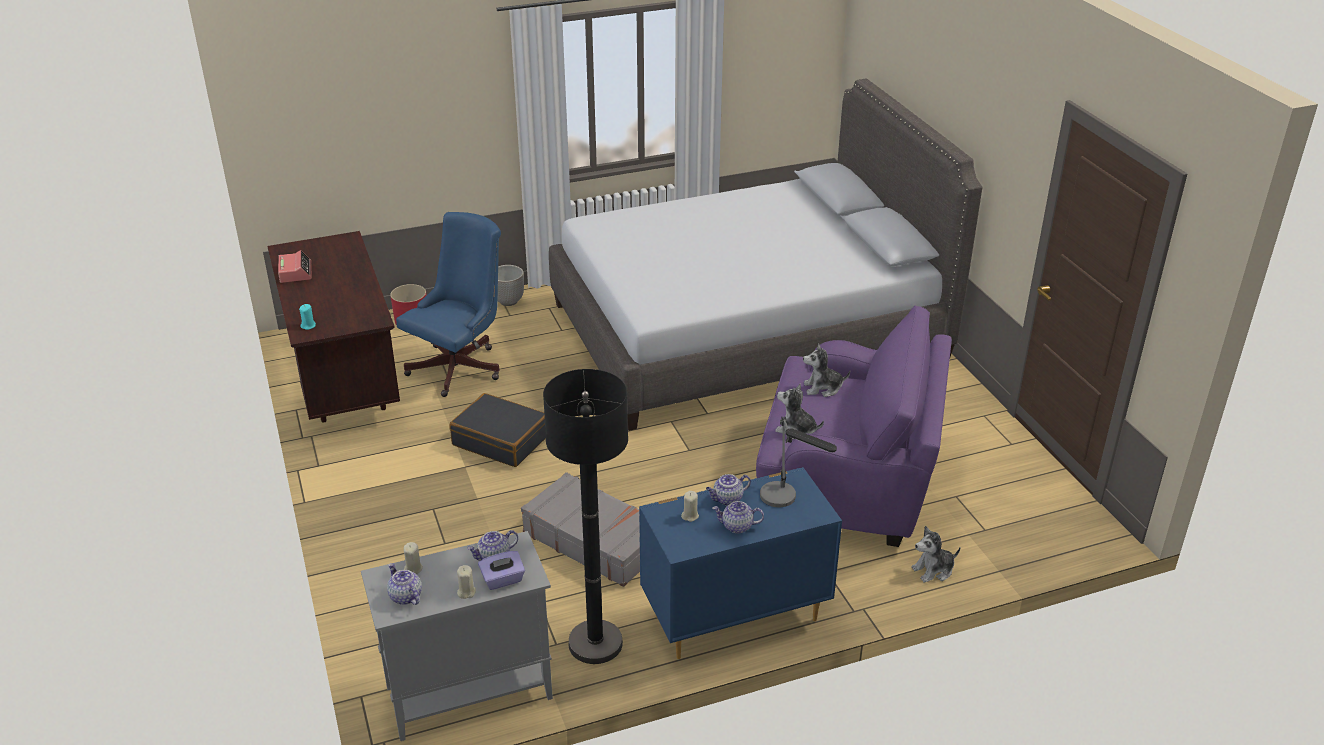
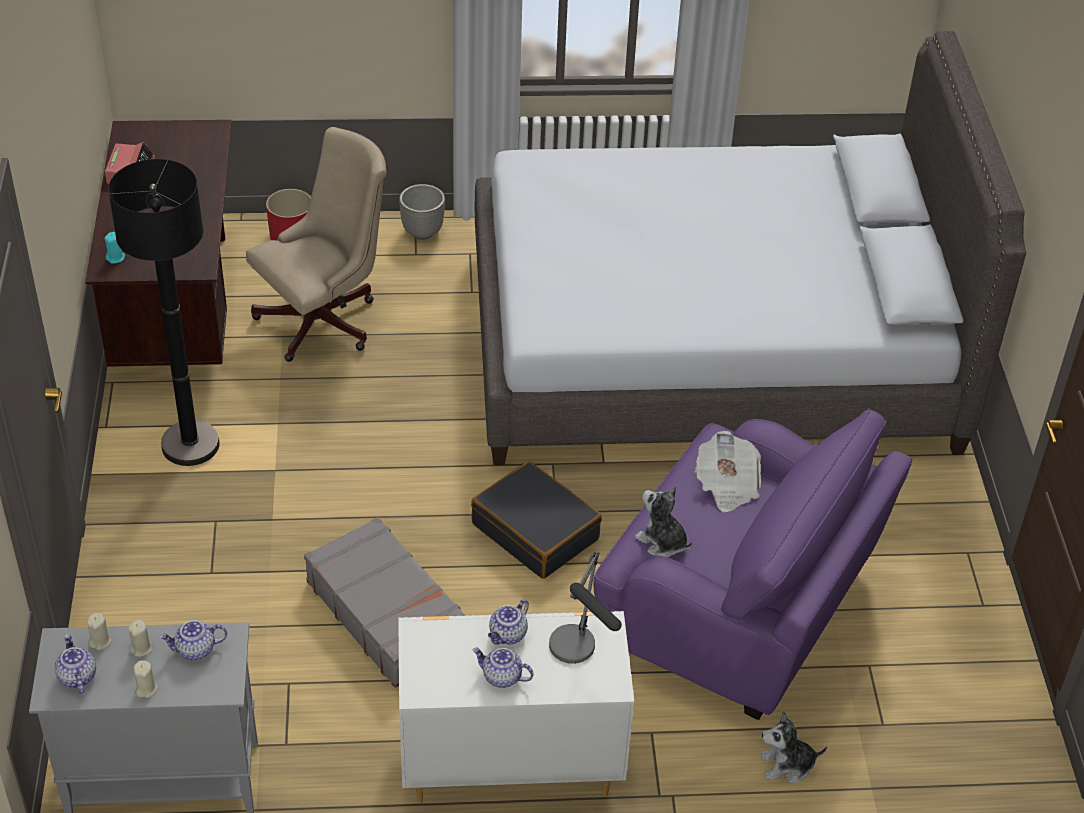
camera: 15 degrees right, 10 degrees up
(461, 366) = (325, 320): blue office chair -> beige office chair
(501, 440) = (332, 442): black suitcase -> black suitcase (536, 531)
(503, 580) = (192, 683): purple tissue box -> none
(595, 643) = (331, 755): black floor lamp -> black floor lamp (190, 445)
(690, 515) = (452, 647): beige candle -> beige candle (141, 648)
(727, 499) = (508, 635): teapot -> teapot turned 45 degrees counterclockwise
(733, 617) = (509, 764): blue dresser -> white dresser
(823, 388) = (726, 485): plush toy -> newspaper

